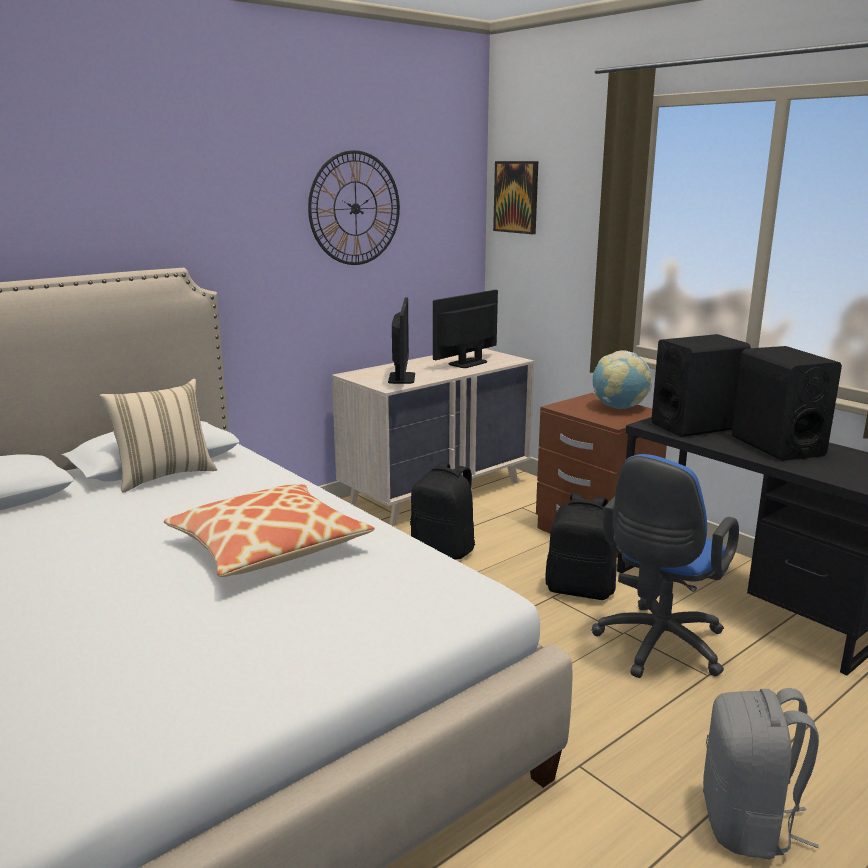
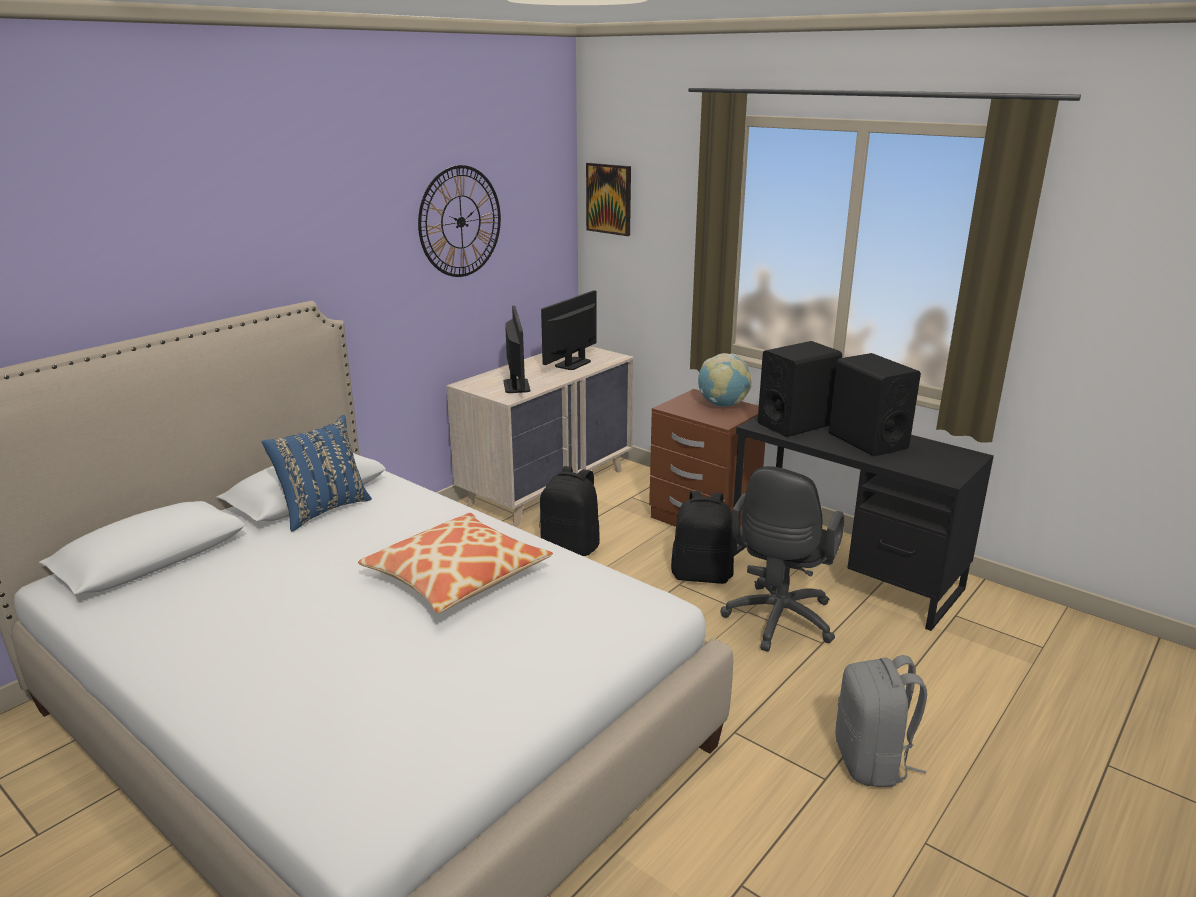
camera: 10 degrees left, 5 degrees up
(164, 476) = (323, 510): beige pillow -> blue pillow
(657, 647) = (777, 622): blue office chair -> black office chair

